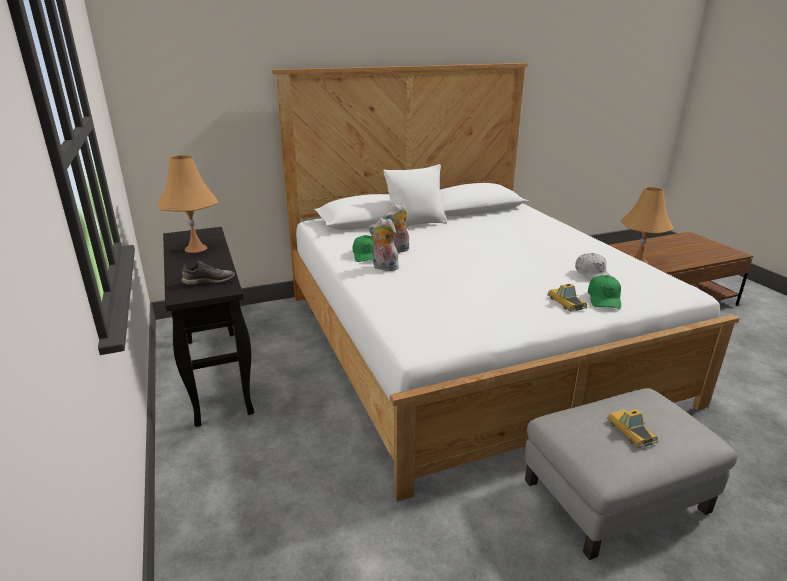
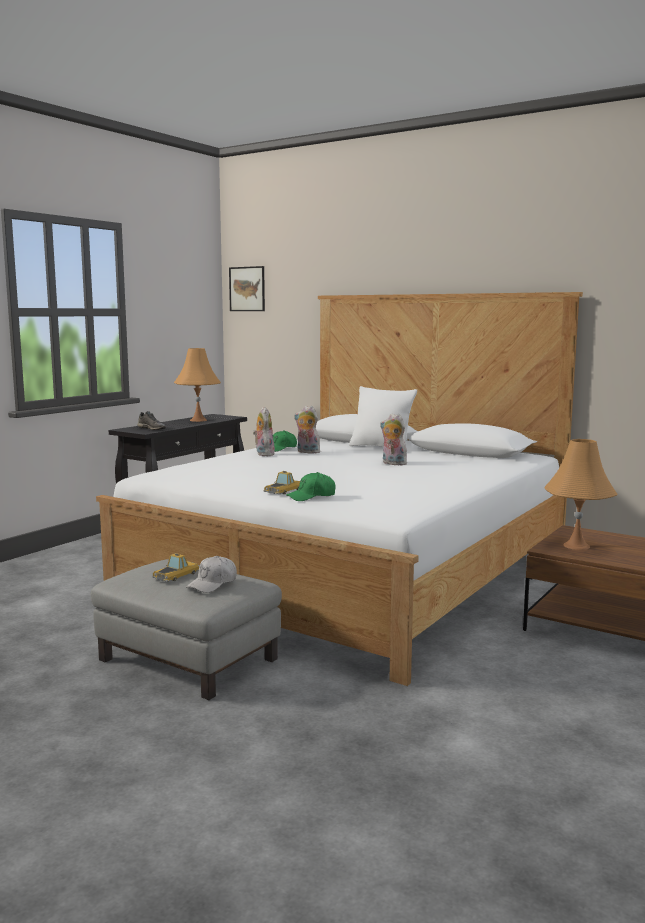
camera: 55 degrees right, 15 degrees down
(148, 61) = (247, 289): none -> picture
(489, 239) = (392, 463): none -> plush toy
(593, 274) = (366, 490): white cap -> white cap (213, 584)

